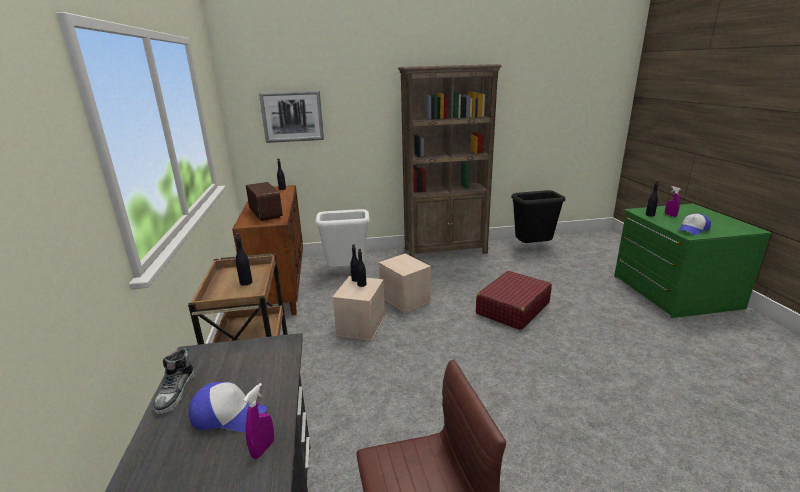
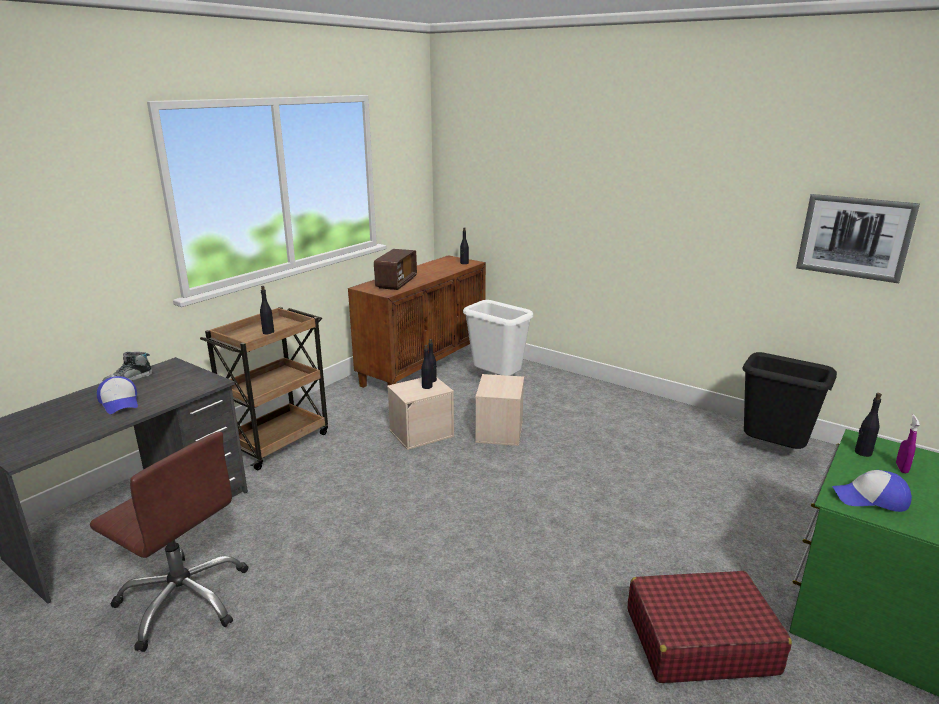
camera: 45 degrees right, 0 degrees up
(263, 448) = (97, 425): purple spray bottle -> none
(292, 116) = (493, 182): picture -> picture (854, 237)
(446, 250) = (642, 404): brown bookcase -> none
(512, 308) = (589, 497): red suitcase -> red suitcase (699, 641)

